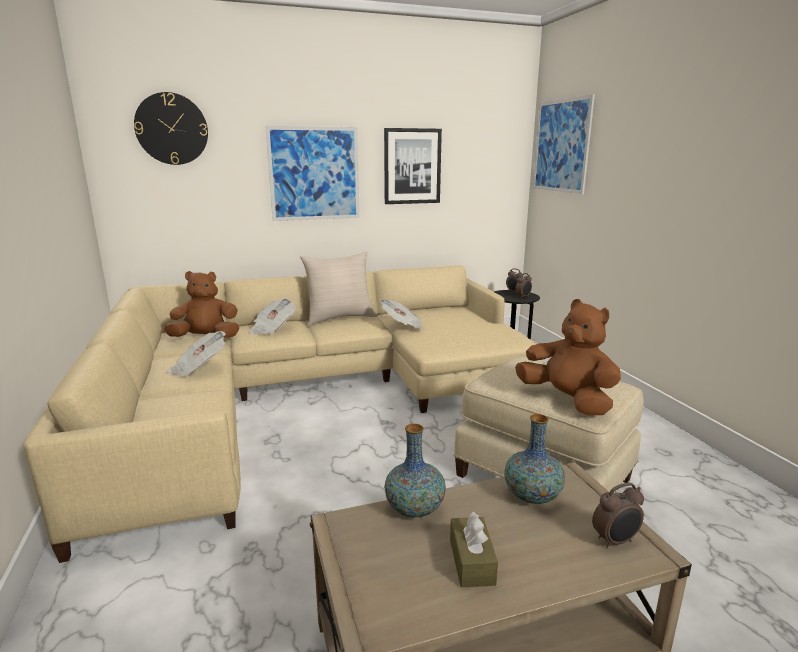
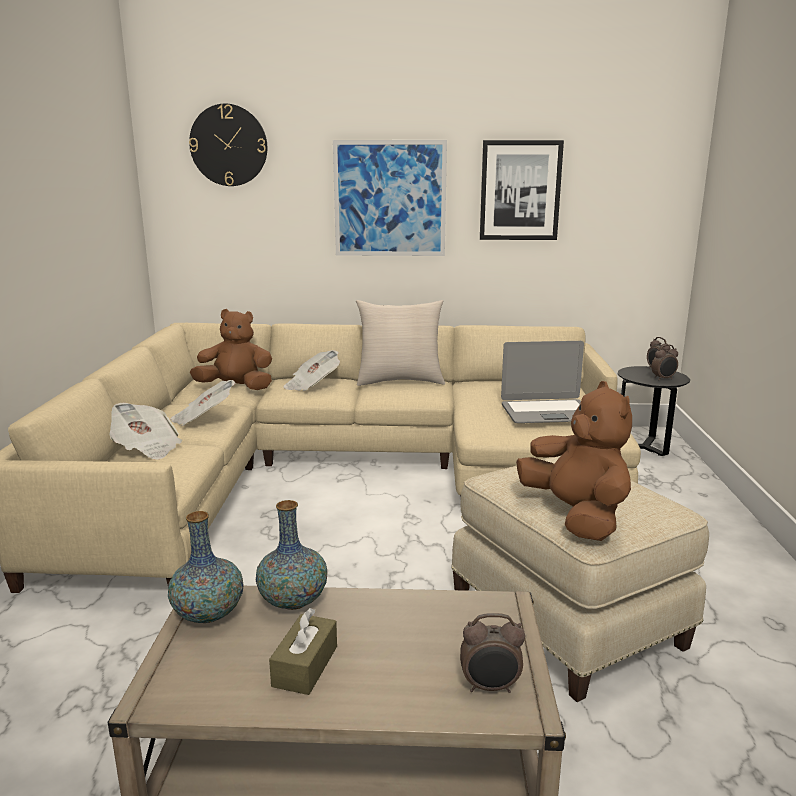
camera: 20 degrees right, 0 degrees up
(402, 325) = (468, 398): newspaper -> newspaper (145, 448)
(466, 329) = (547, 413): none -> laptop
(532, 496) = (437, 617): vase -> vase (208, 614)
(561, 146) = (735, 164): picture -> none

